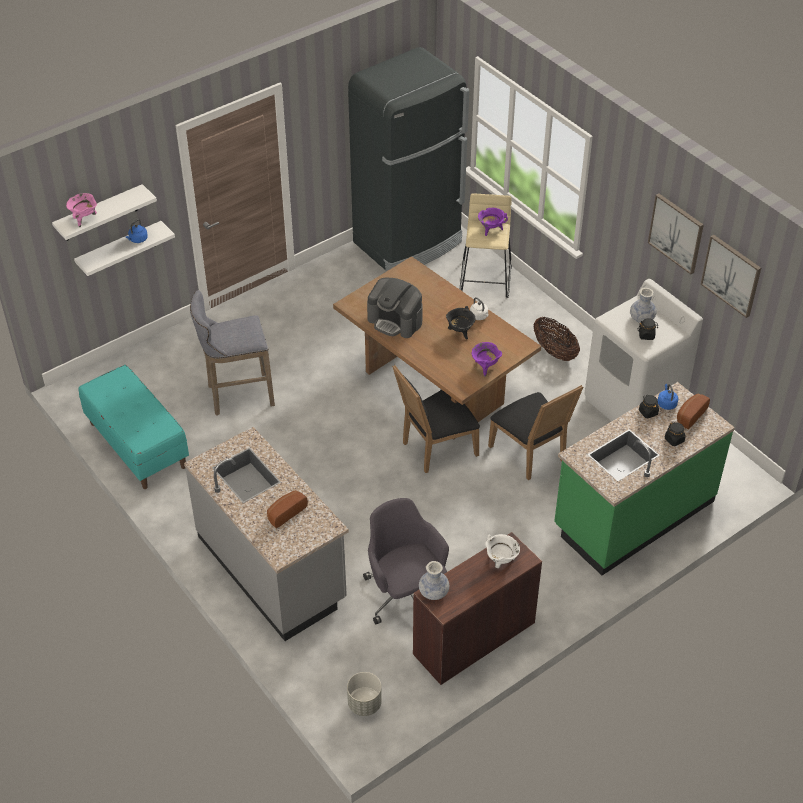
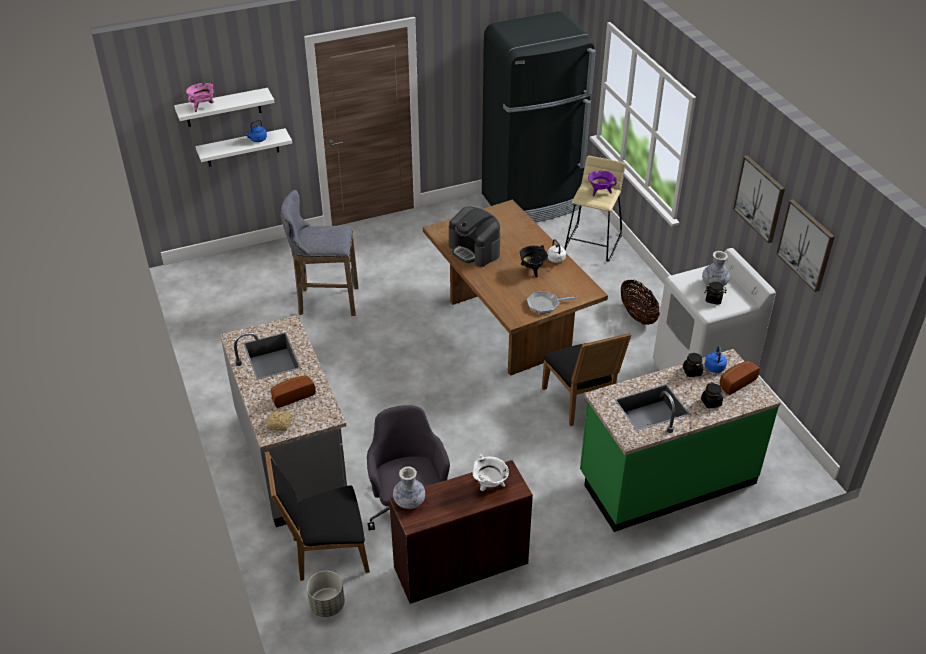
camera: 15 degrees right, 5 degrees down
(137, 445) = (219, 327): turquoise bench -> none
(286, 544) = (280, 424): none -> bread
(435, 449) = (489, 380): black chair -> black chair (325, 553)
(485, 367) = (545, 304): purple cooking pot -> frying pan

